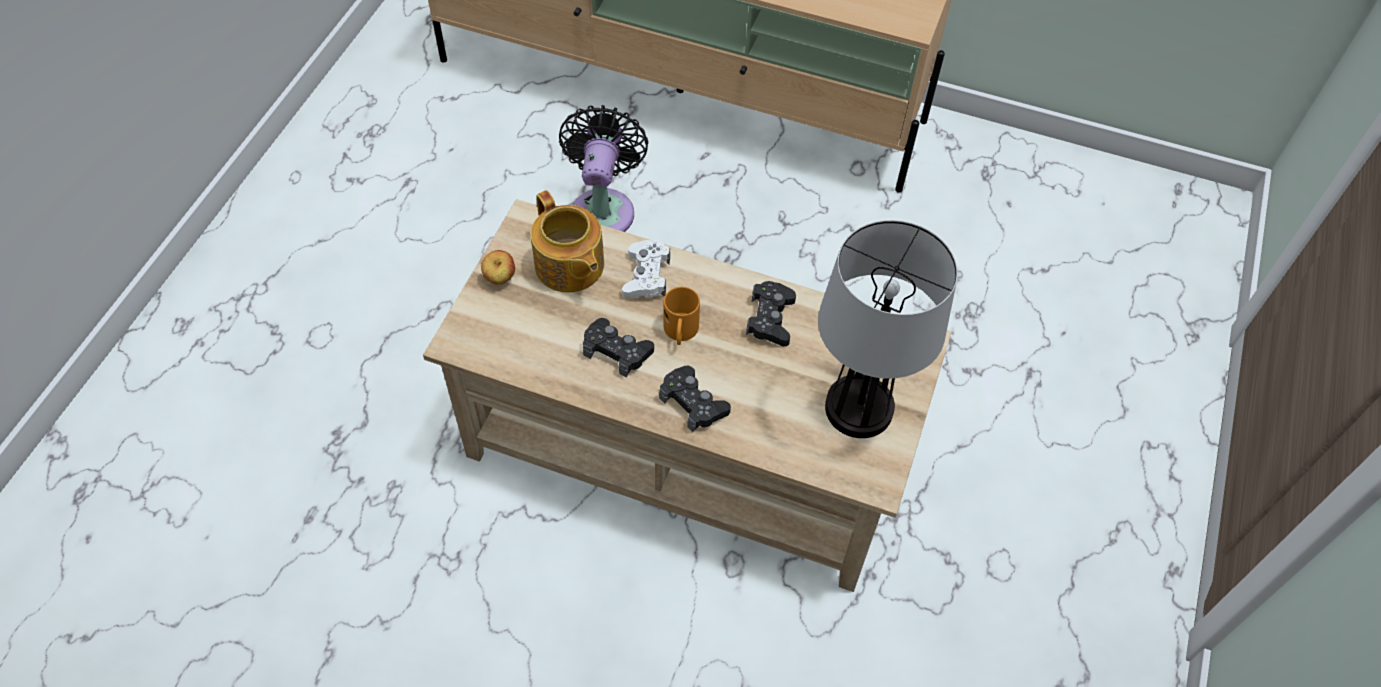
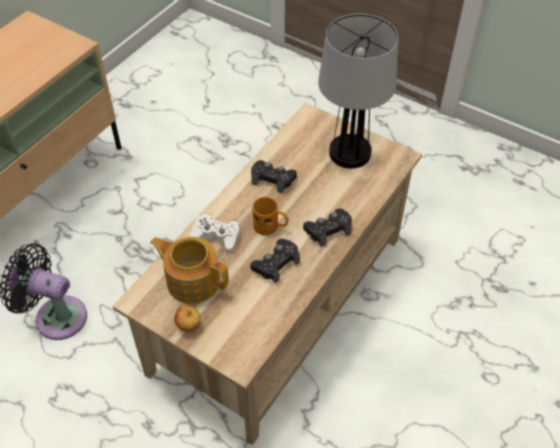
camera: 75 degrees left, 5 degrees down
(569, 266) = (192, 280): teapot -> teapot turned 135 degrees counterclockwise

